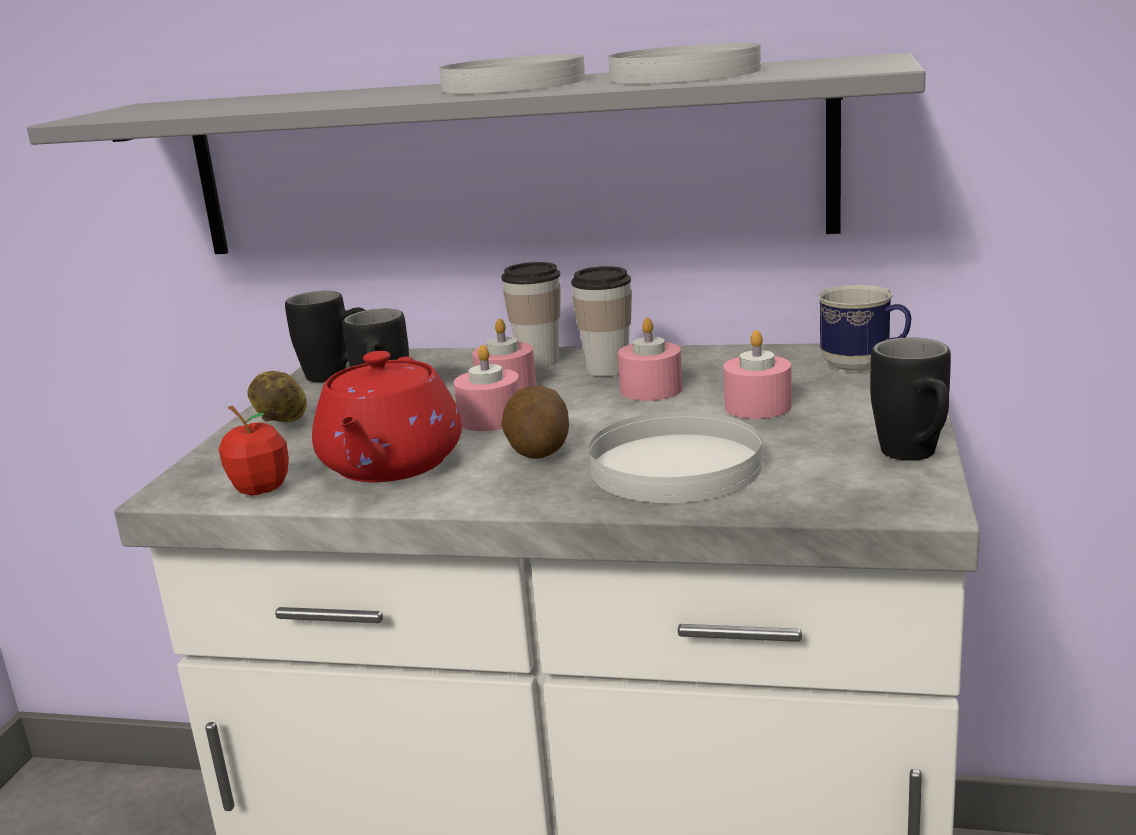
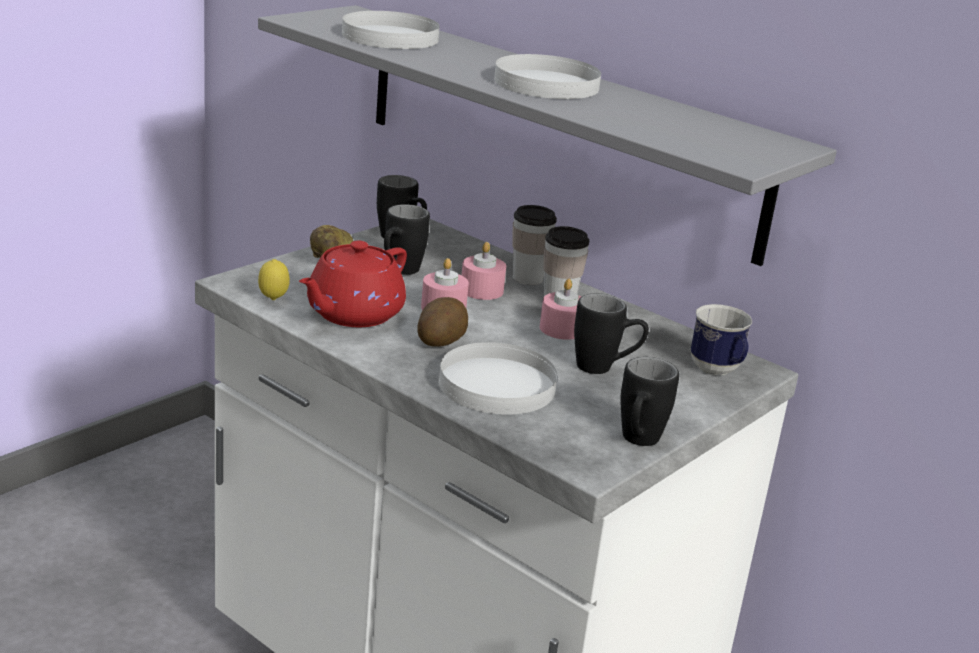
camera: 25 degrees right, 5 degrees up
(260, 489) = (273, 300): apple -> lemon
(684, 75) = (644, 118): white plate -> white plate (389, 37)
(758, 406) = (605, 369): pink candle -> black mug

